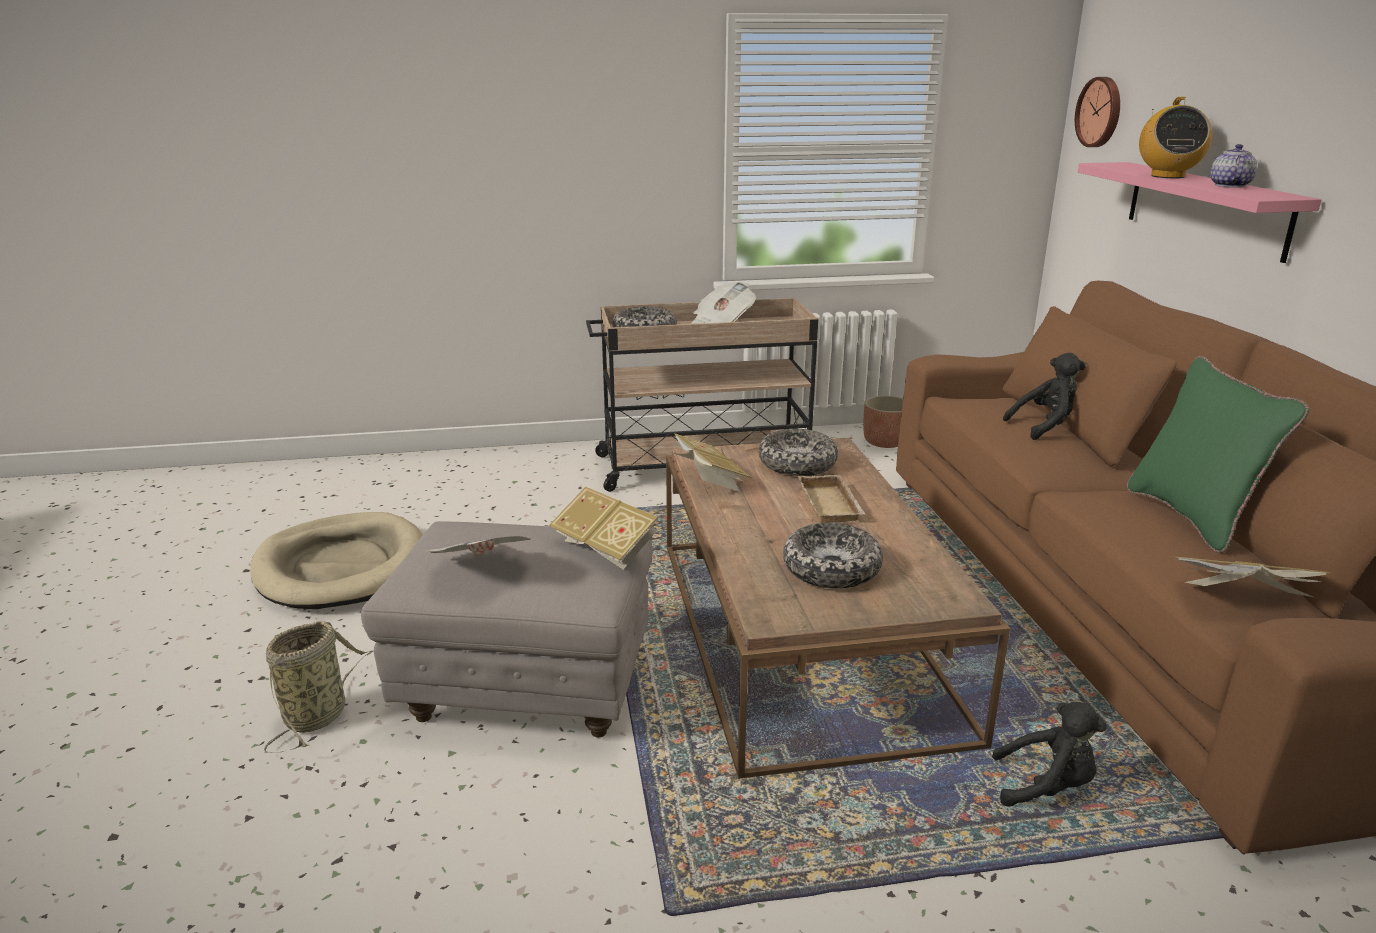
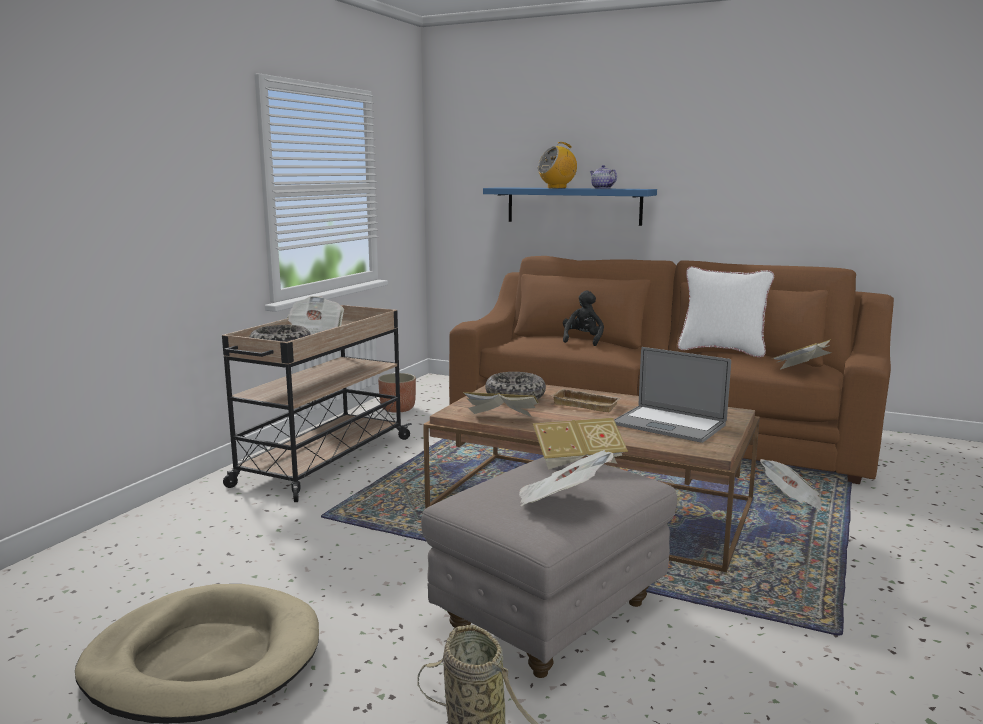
camera: 55 degrees left, 10 degrees down
(831, 569) = (668, 424): bowl -> laptop
(1046, 787) = (792, 501): black plush toy -> newspaper
(1100, 112) = (461, 159): wall clock -> none
(1167, 176) = (557, 188): radio -> radio turned 105 degrees clockwise
(1192, 517) = (722, 350): green pillow -> white pillow
(1205, 208) = (573, 206): pink shelf -> blue shelf

